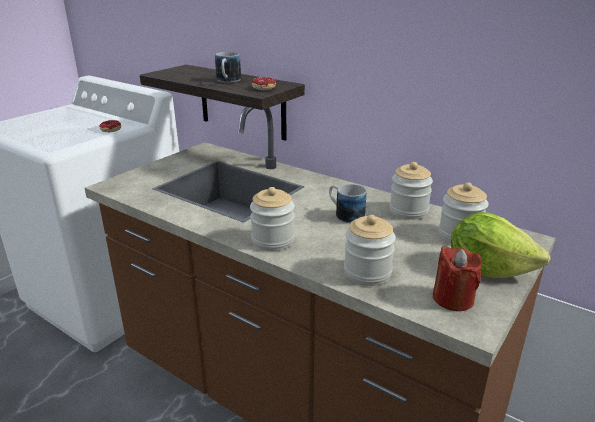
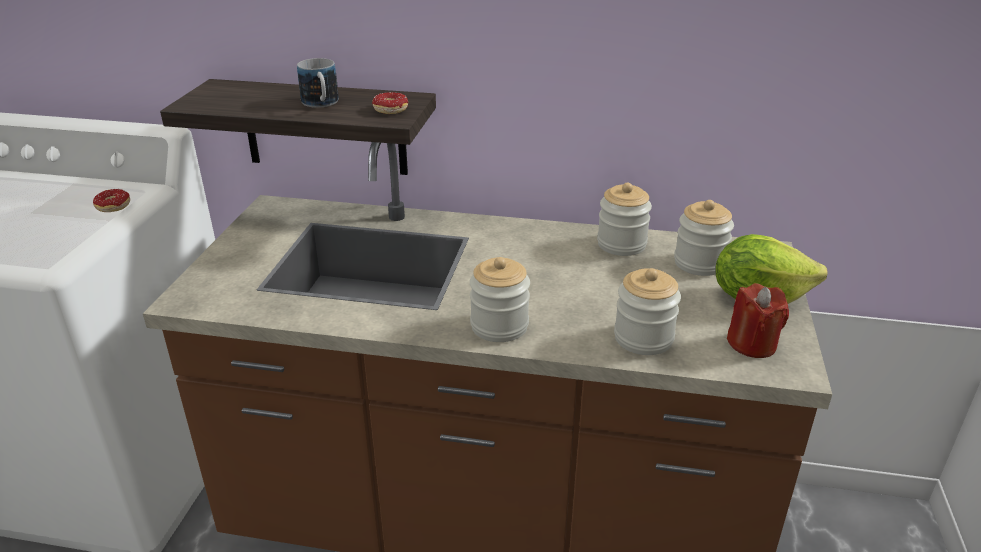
camera: 25 degrees left, 5 degrees up
(345, 214) = (554, 267): mug -> none

